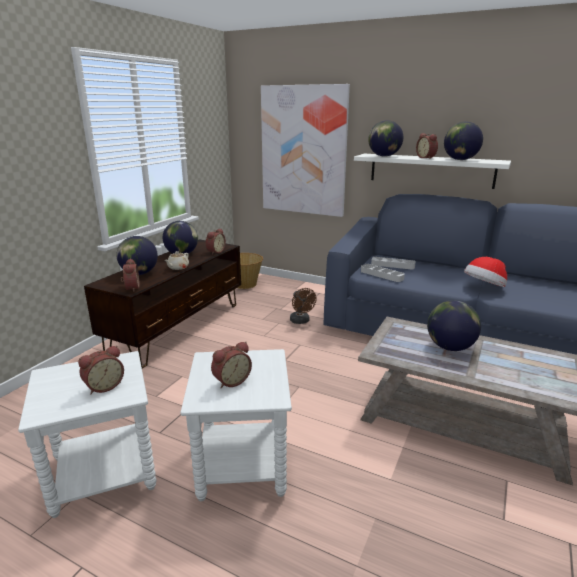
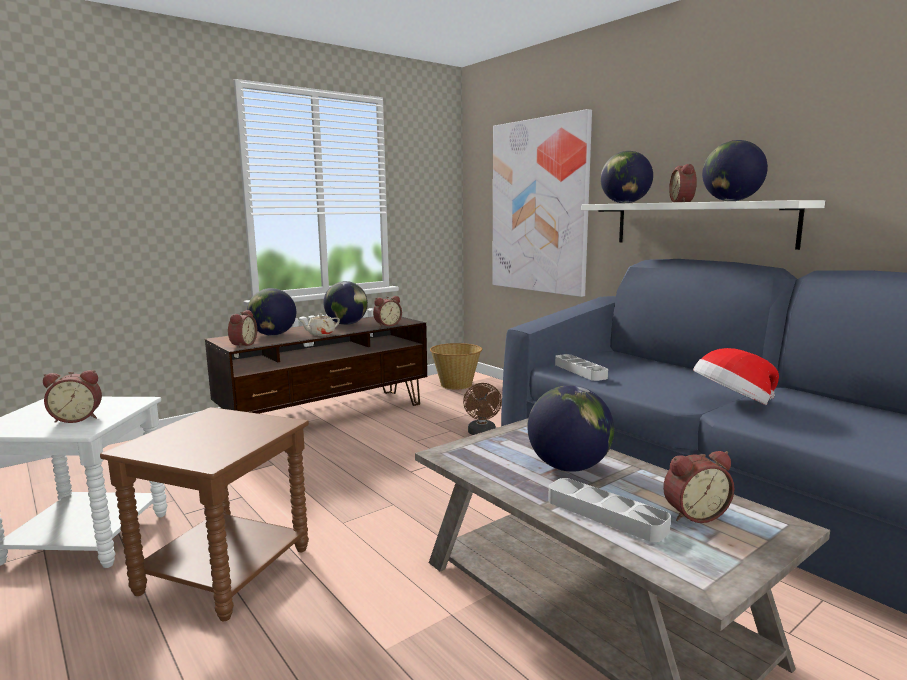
camera: 25 degrees right, 10 degrees down
(231, 381) = (197, 437): alarm clock -> alarm clock (693, 514)
(241, 464) = (224, 570): white side table -> brown side table
(392, 265) = (615, 363): grey tray -> grey tray (605, 515)

